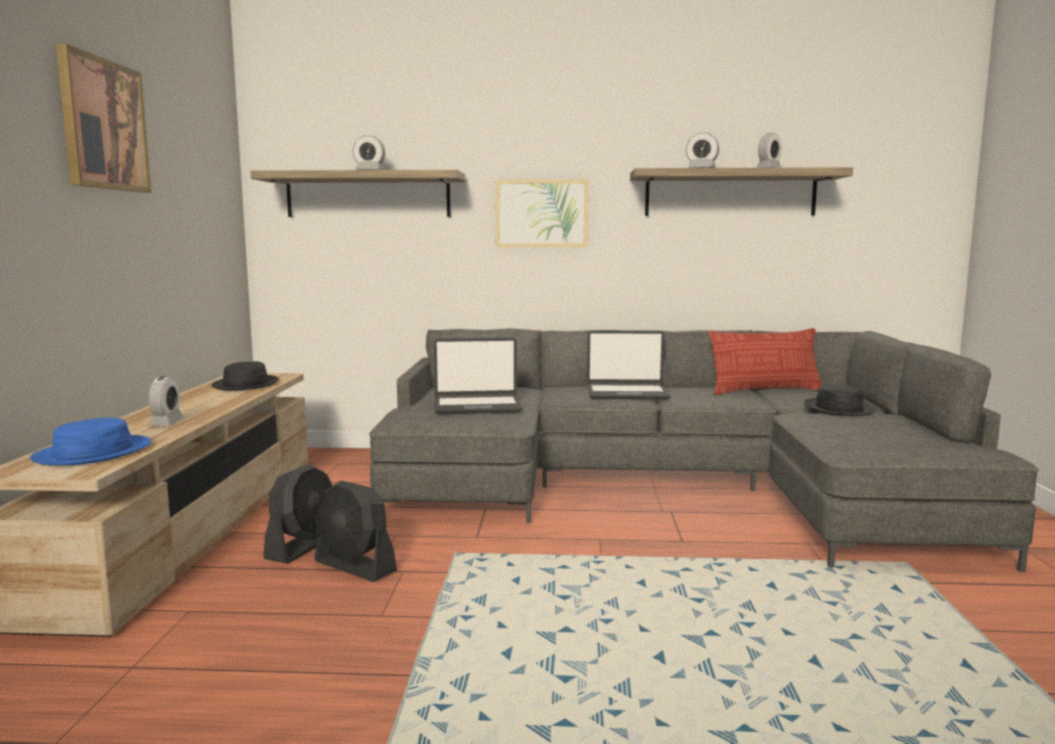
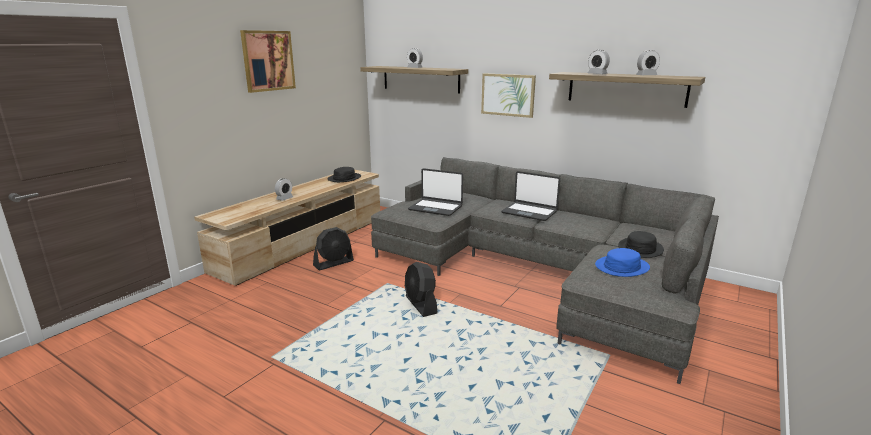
camera: 30 degrees right, 10 degrees up
(93, 452) = (241, 211): blue hat -> blue hat (621, 267)
(355, 566) = (341, 278): black fan -> black fan (421, 305)
(765, 391) = (620, 225): pillow -> none

